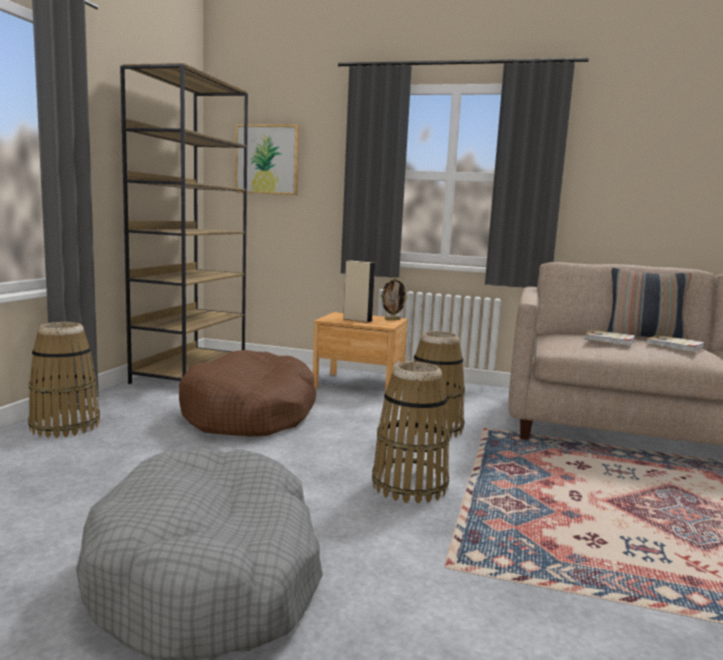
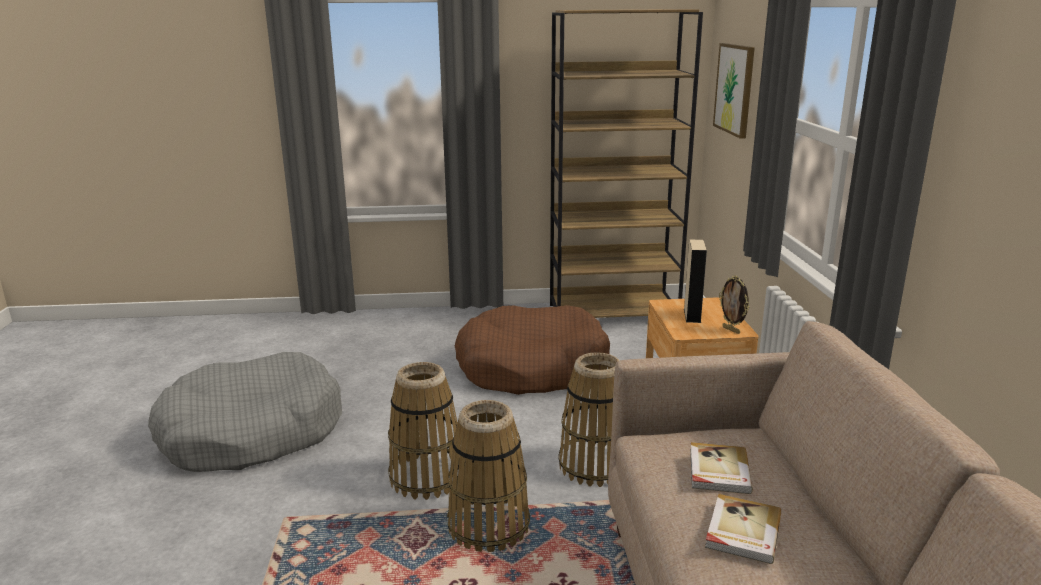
camera: 70 degrees right, 10 degrees up
(65, 426) = (439, 320): basket -> basket (488, 526)
(644, 338) = (814, 509): pillow -> none

